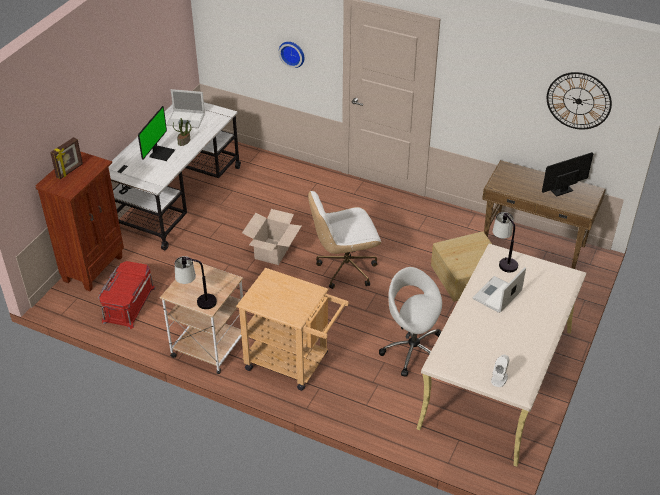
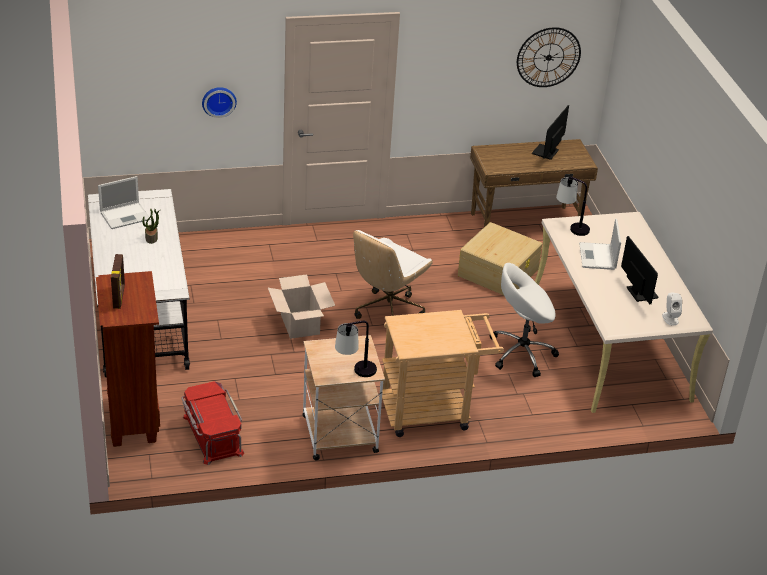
camera: 40 degrees left, 5 degrees down
(161, 153) = (141, 258): monitor -> monitor (640, 293)

